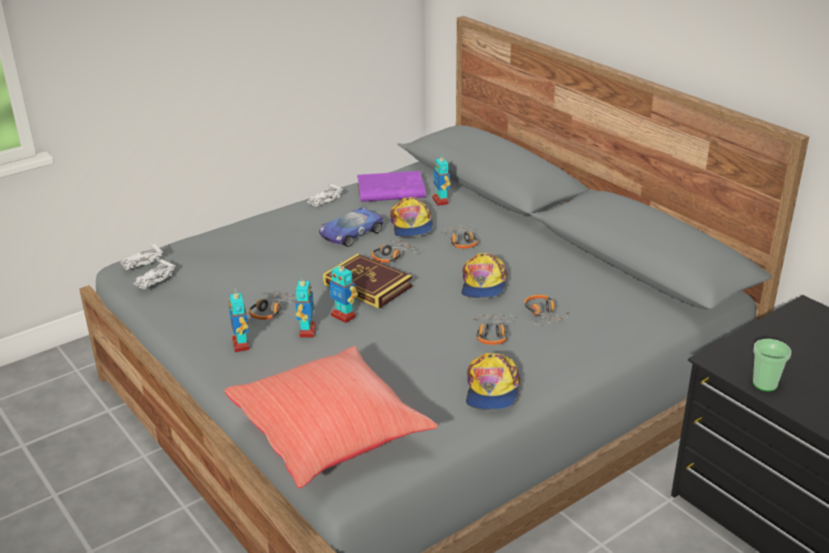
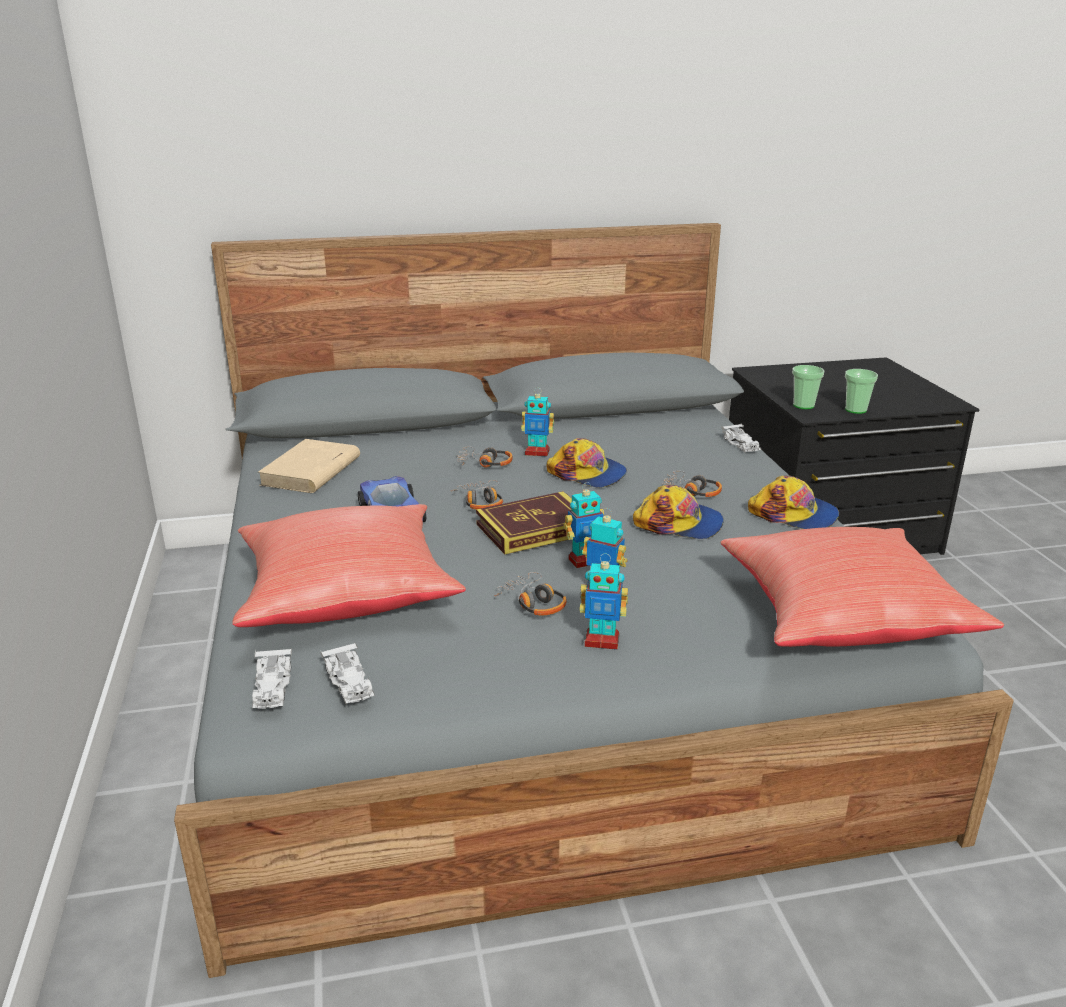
camera: 65 degrees left, 5 degrees down
(240, 251) = (346, 595): none -> red pillow
(324, 200) = (271, 513): white toy car -> white toy car (741, 444)
(390, 191) = (311, 472): purple book -> beige book
(411, 225) = (417, 477): cap -> cap (679, 523)
(441, 201) = (377, 452): toy robot -> toy robot (537, 452)
(544, 314) = (672, 462): headphones -> none
(738, 351) = (803, 405): none -> cup

